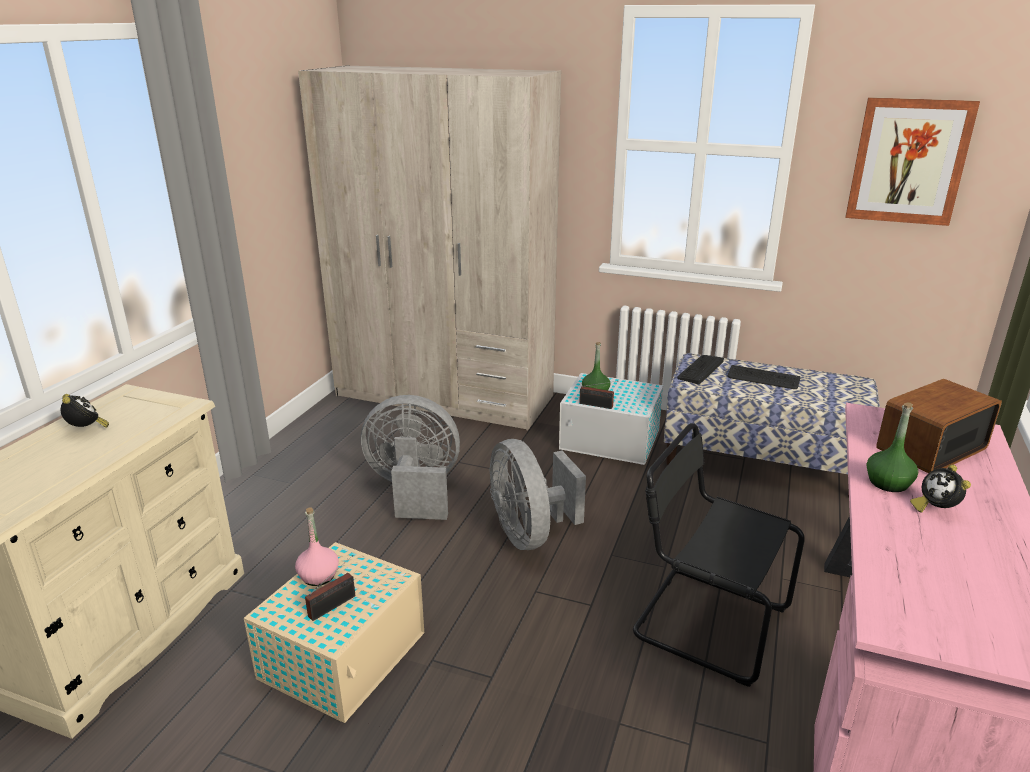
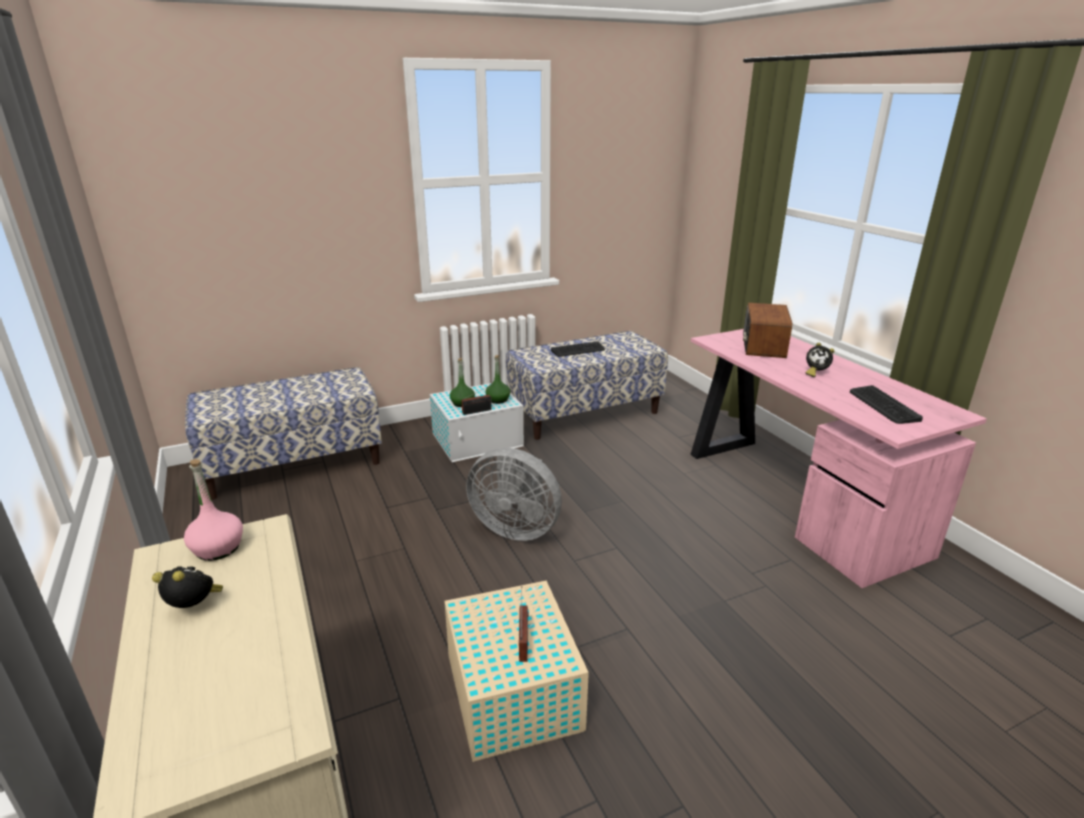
camera: 45 degrees left, 0 degrees up
(319, 576) = (475, 630): pink bottle -> pink bottle (218, 548)
(414, 491) = (382, 546): grey fan -> none
(444, 396) = (295, 464): beige wardrobe -> bench
(700, 369) = (535, 357): keyboard -> keyboard (883, 405)
(704, 621) = (683, 518): black chair -> none
(888, 483) = (779, 369): green bottle -> green bottle (498, 400)
(908, 161) = (620, 174): picture -> none

